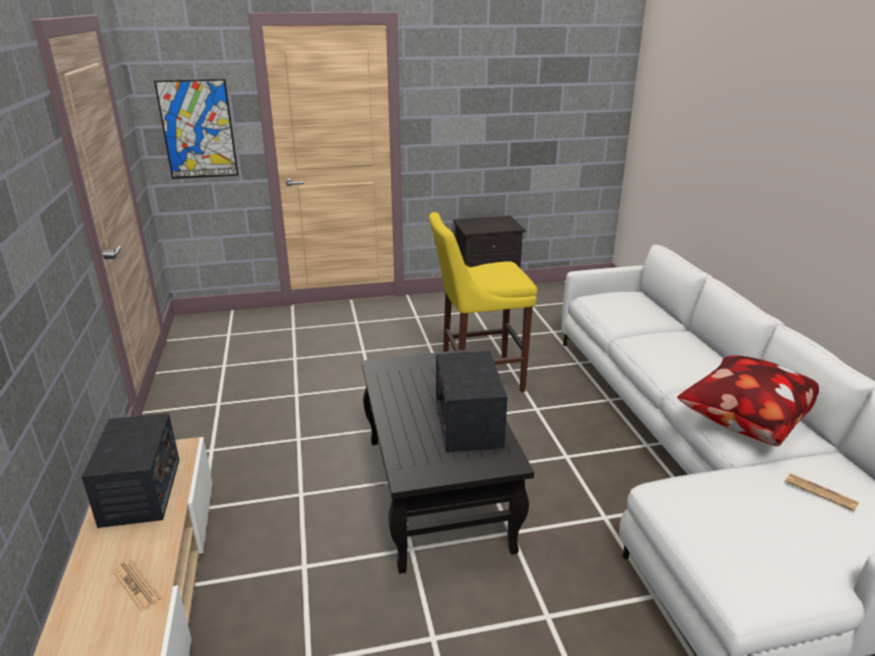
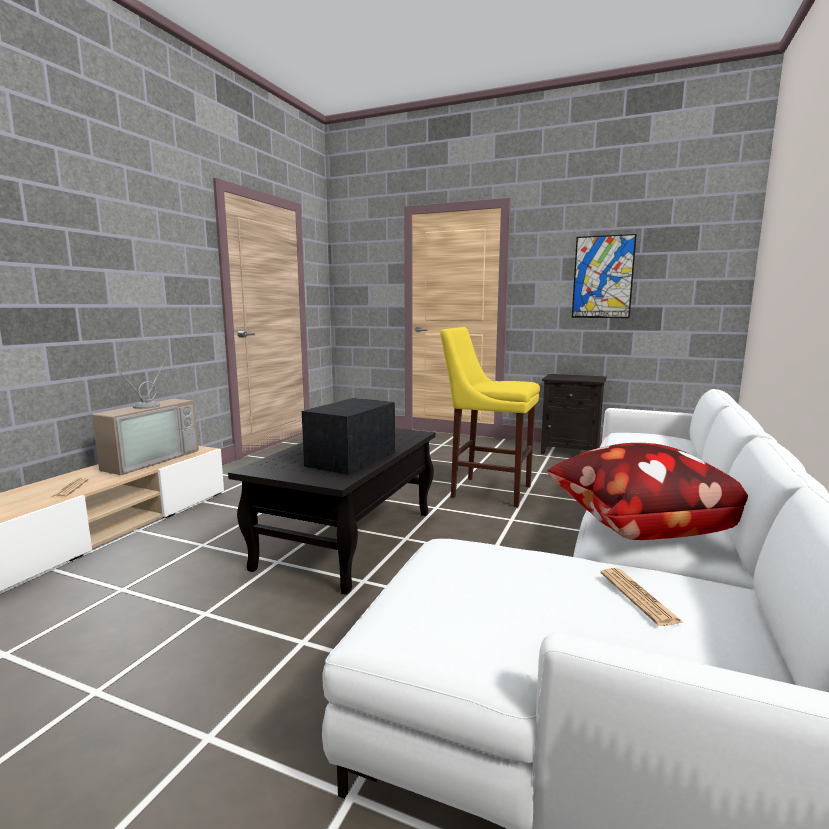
camera: 35 degrees right, 15 degrees down
(141, 492) = (148, 459): radio -> television
(198, 129) = (364, 288): picture -> picture (603, 277)

